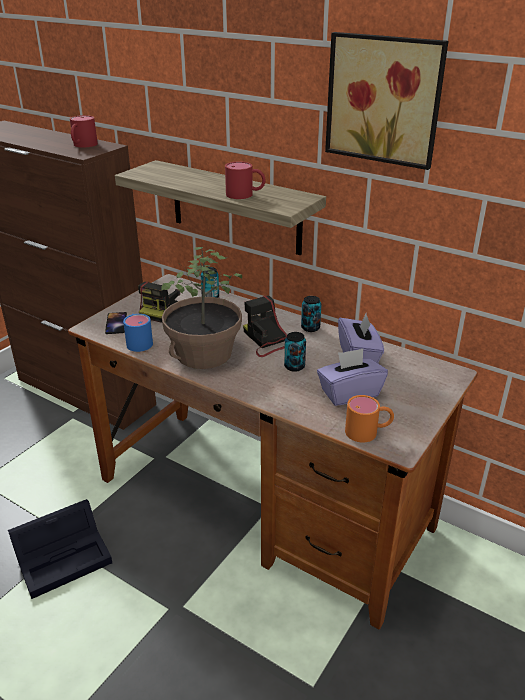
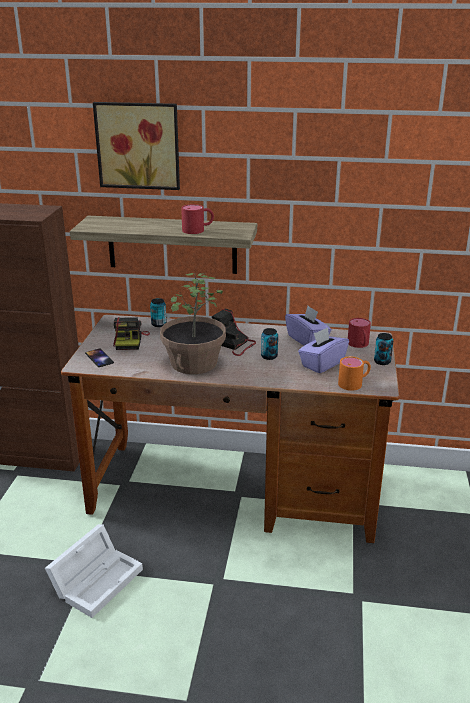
camera: 25 degrees left, 5 degrees down
(65, 556) = (97, 579): black storage box -> white storage box
(82, 145) = (22, 210): red mug -> red mug (359, 345)
(138, 341) = (132, 366): blue mug -> none
(310, 328) = (257, 329): can -> can (382, 361)
(385, 99) = (302, 145): picture -> picture (138, 145)

